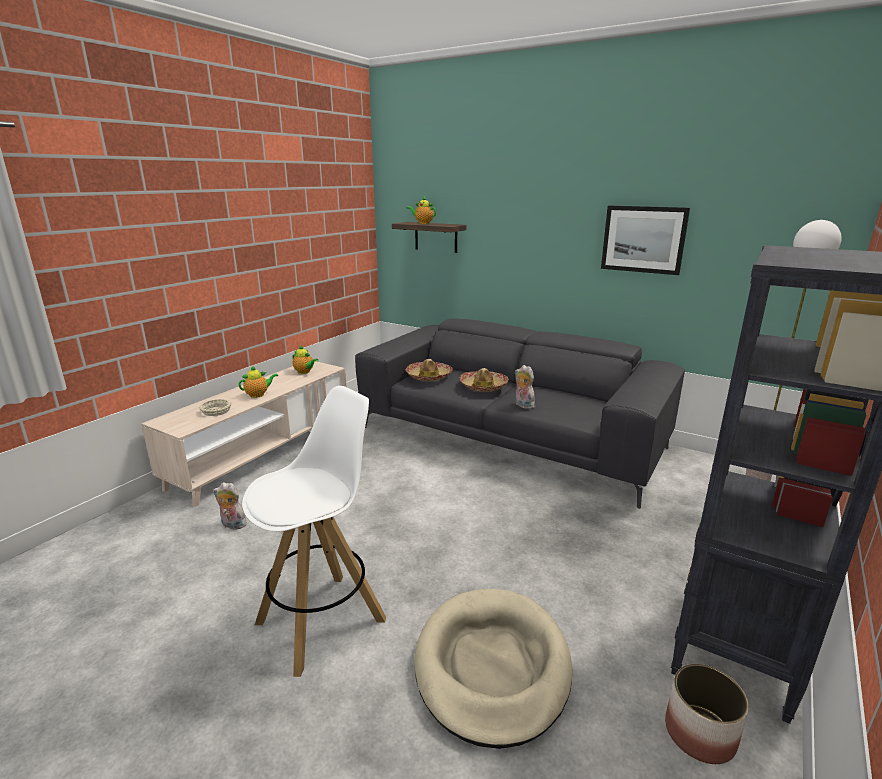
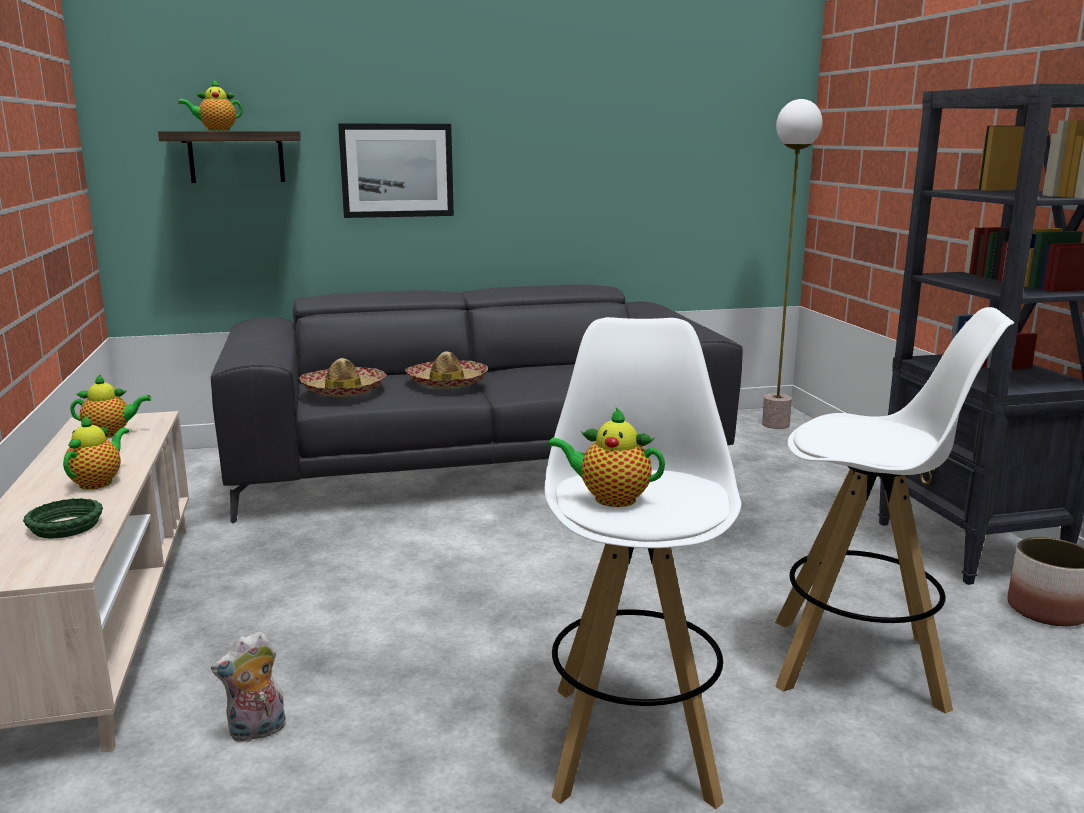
camera: 45 degrees left, 5 degrees down
(216, 411) = (64, 526): beige bowl -> green bowl
(277, 487) = (610, 498): none -> teapot
(492, 666) = (860, 663): beige dog bed -> white stool
(522, 405) = (539, 388): plush toy -> none
(643, 239) = (588, 139): picture -> picture (397, 170)

